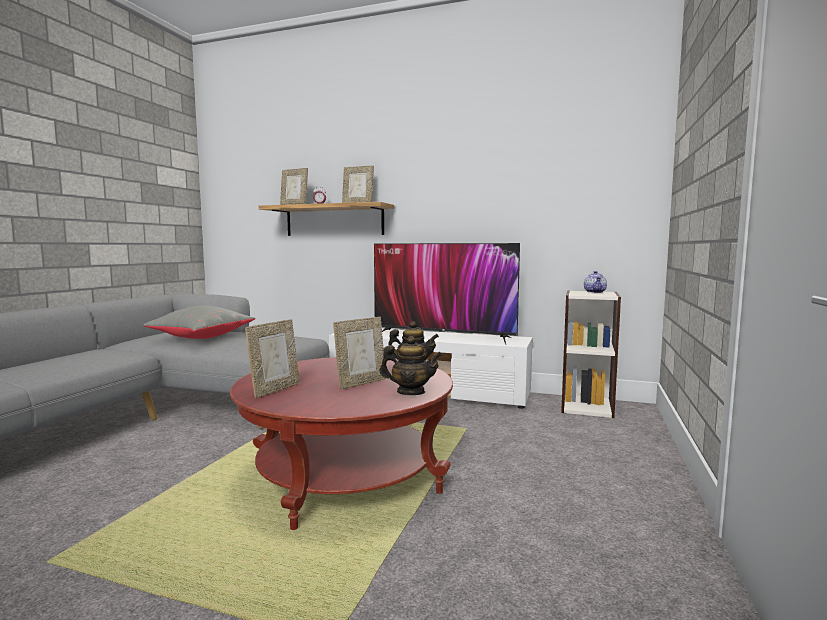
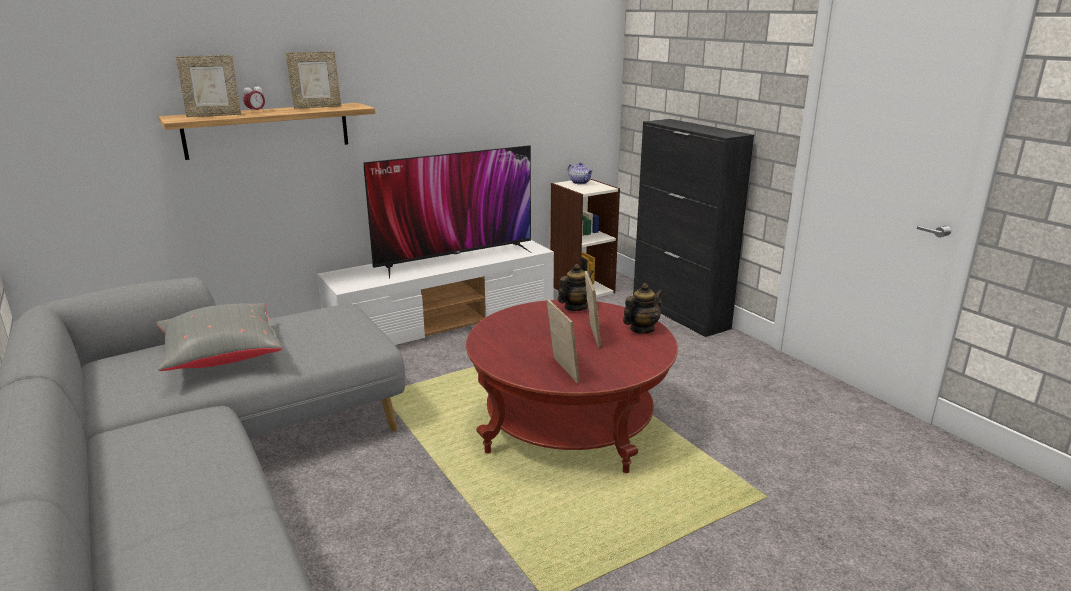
camera: 50 degrees left, 15 degrees up
(652, 454) = (680, 313): none -> black cabinet

